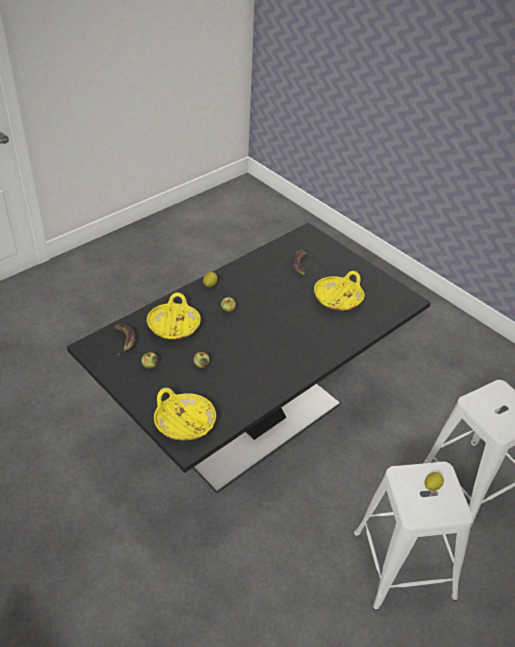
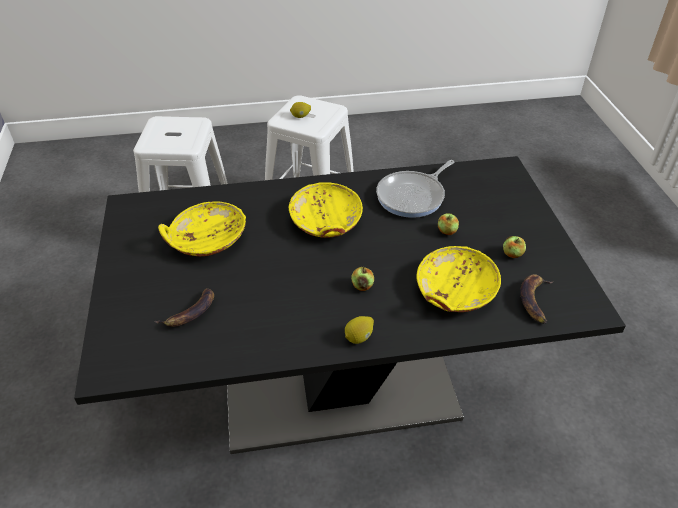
camera: 145 degrees left, 0 degrees up
(184, 423) = (499, 186): yellow bowl -> yellow bowl (326, 221)
(242, 384) = (413, 196): none -> frying pan

